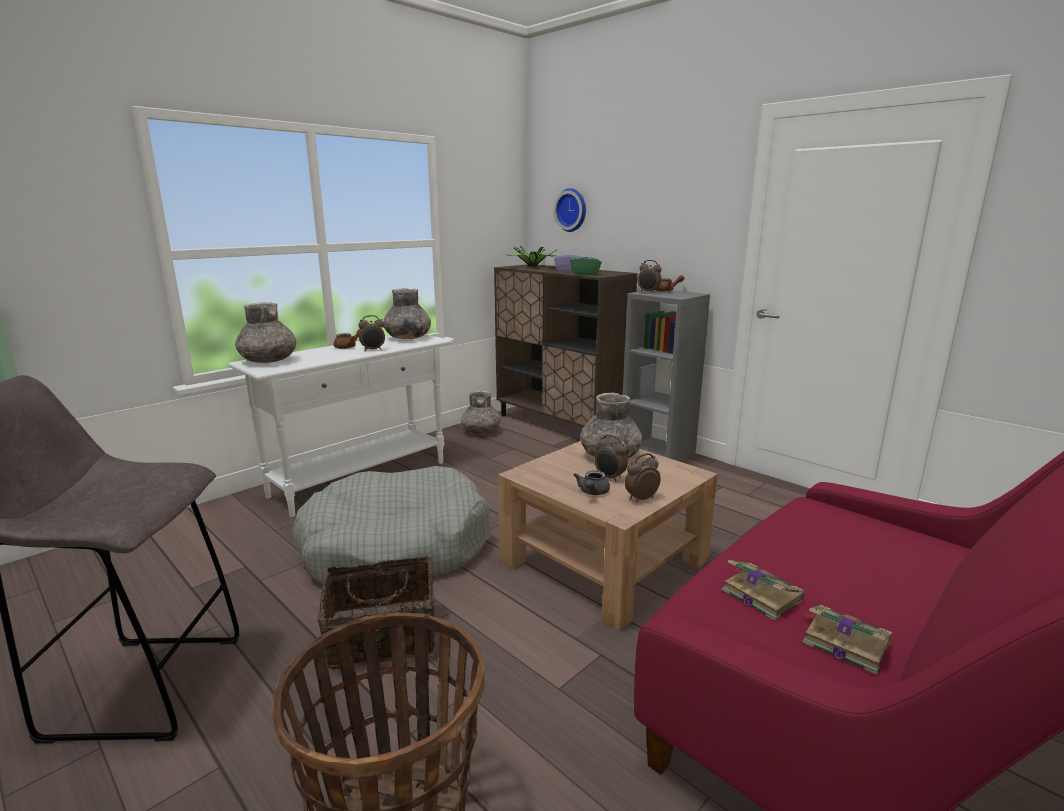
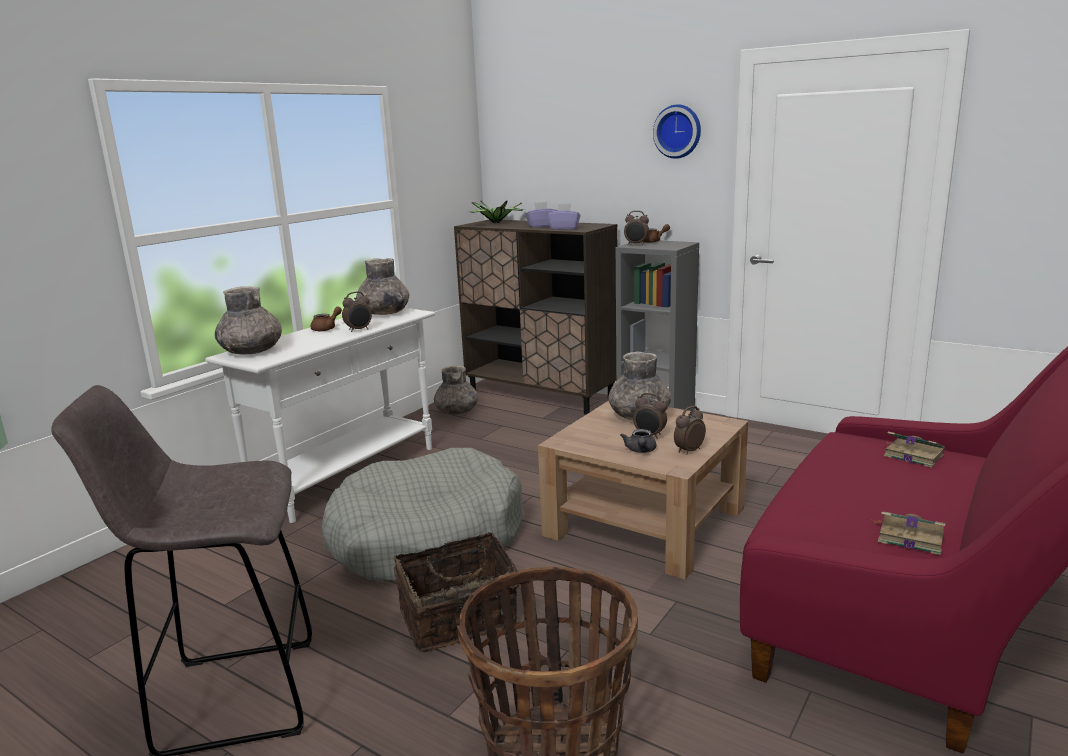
camera: 10 degrees left, 0 degrees up
(572, 210) = (536, 158): wall clock -> wall clock (678, 131)
(585, 273) = (564, 228): green tissue box -> purple tissue box
(760, 594) = (830, 512): book -> book (912, 455)

